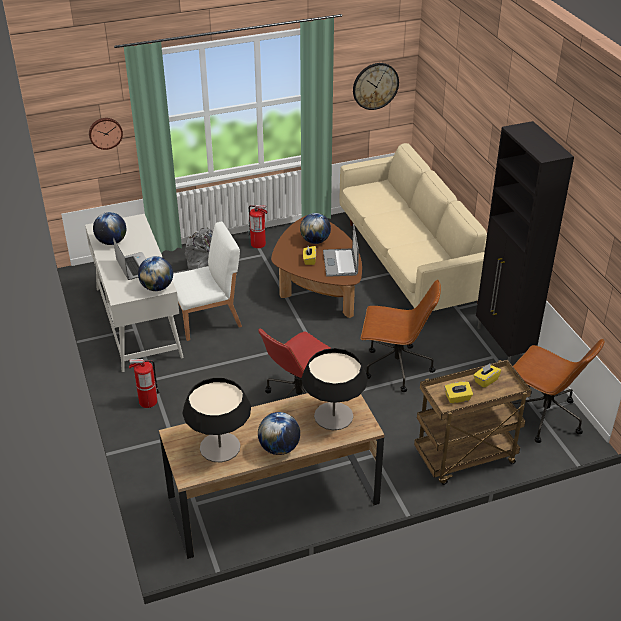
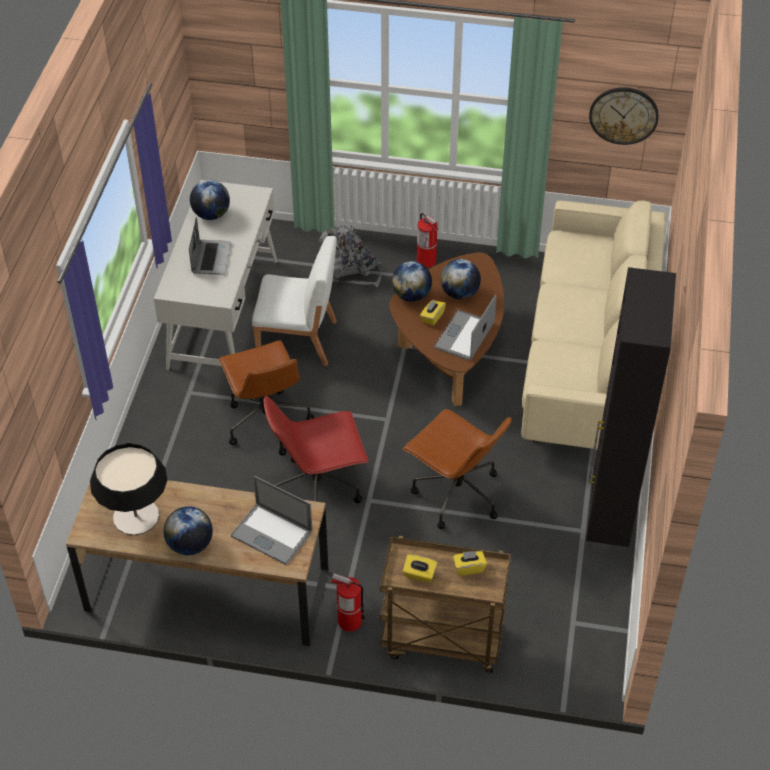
camera: 30 degrees right, 10 degrees up
(105, 132) = (256, 78): wall clock -> none
(148, 402) = (167, 417): fire extinguisher -> fire extinguisher (349, 621)
(157, 287) = (215, 295): globe -> globe (411, 295)
(333, 416) = (271, 534): table lamp -> laptop
(543, 417) = (574, 633): brown office chair -> brown office chair (267, 422)

